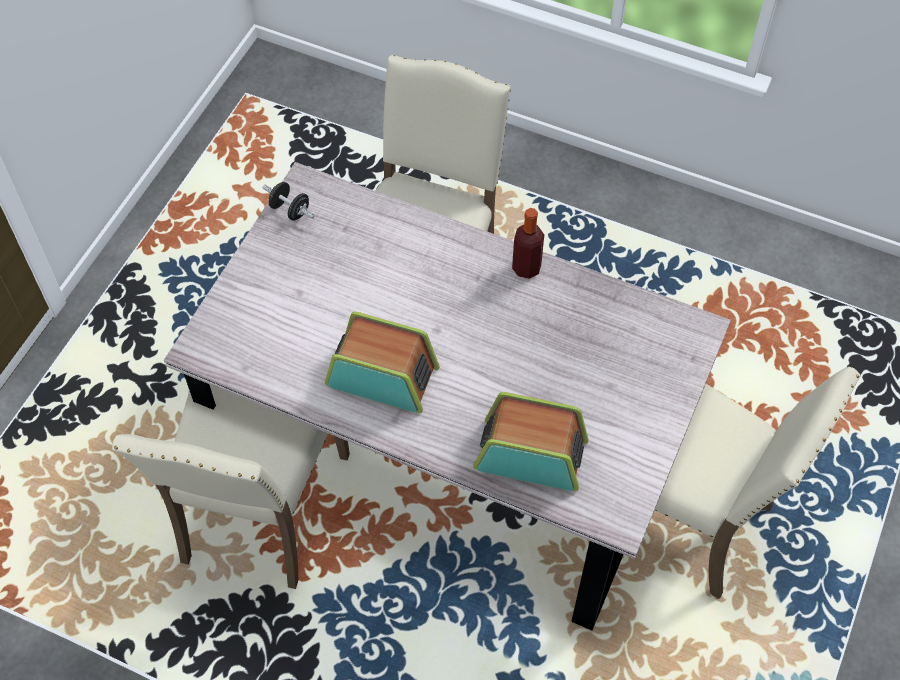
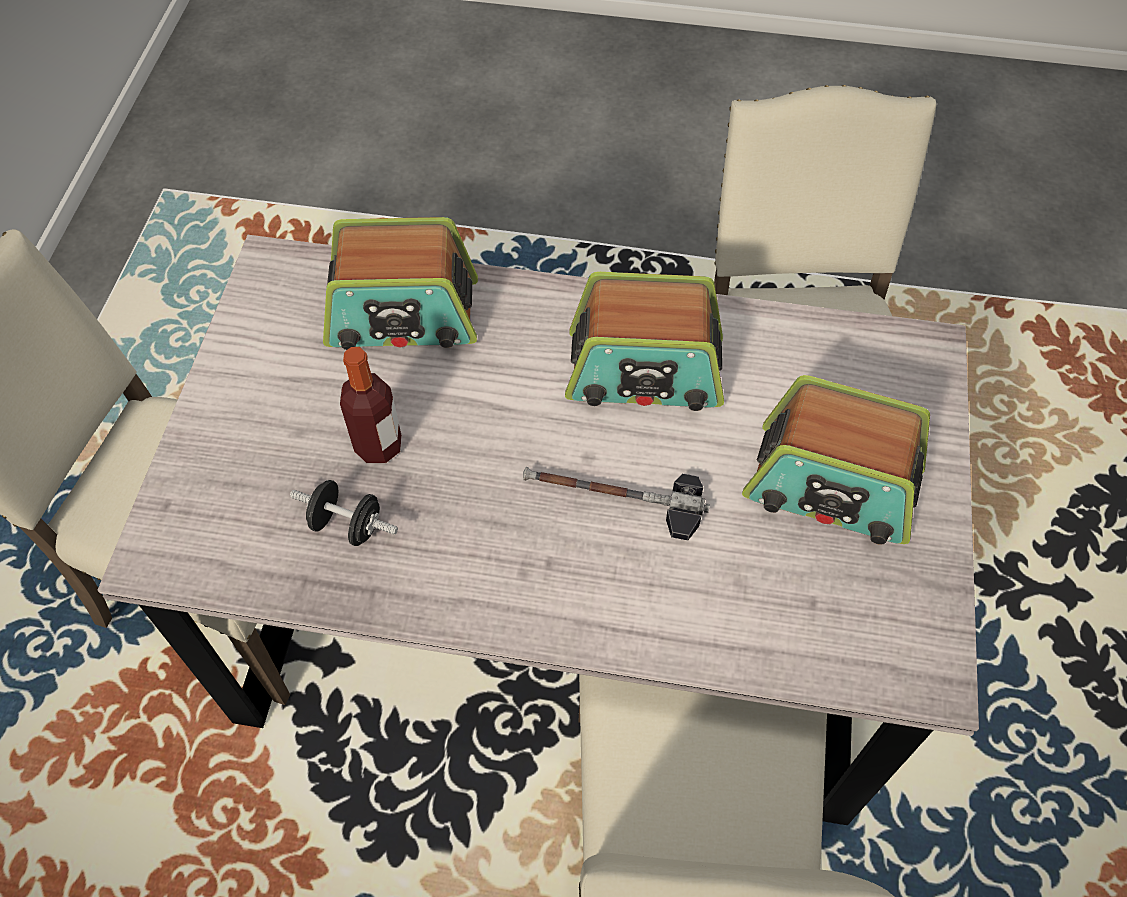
camera: 165 degrees right, 0 degrees up
(290, 210) = (927, 615): black dumbbell -> black dumbbell (347, 525)
(303, 282) = (832, 486): none -> radio
(430, 303) = (614, 498): none -> hammer
(526, 268) = (468, 602): bottle -> bottle (378, 446)

